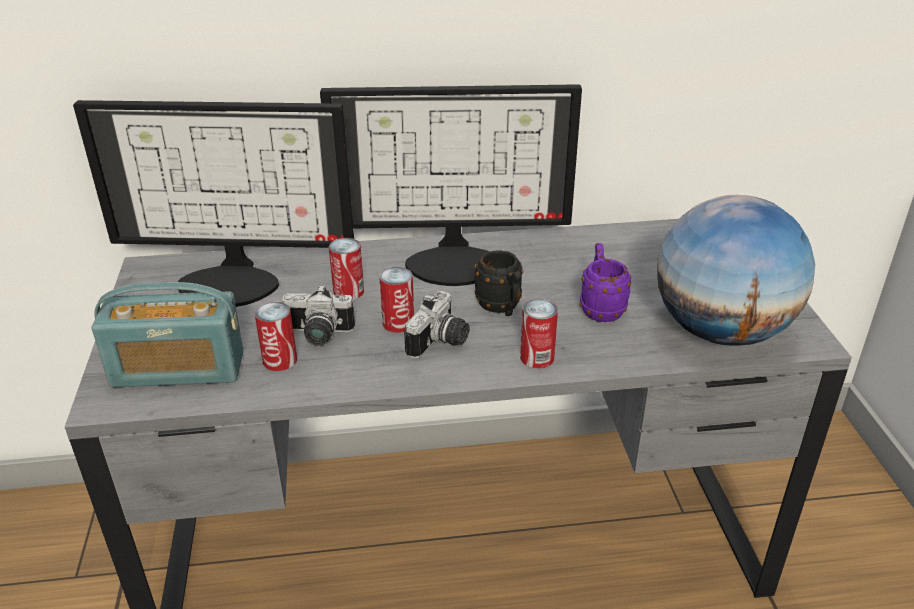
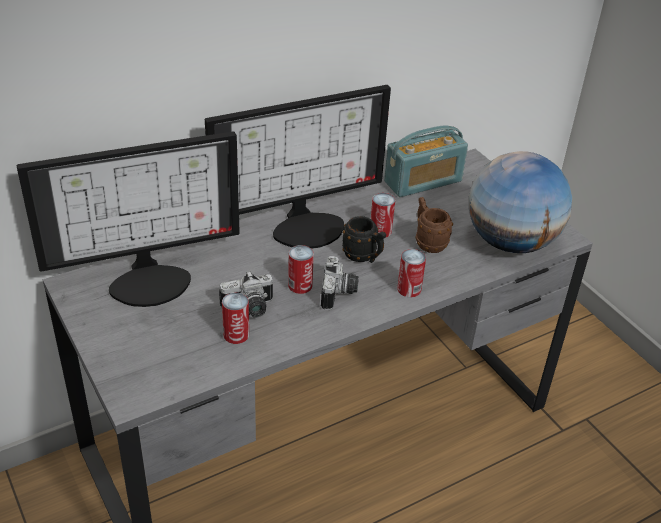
camera: 25 degrees left, 5 degrees up
(178, 369) = (166, 360): radio -> radio (423, 181)
(348, 291) = (247, 269): can -> can (380, 231)
(600, 308) = (428, 242): purple mug -> brown mug

